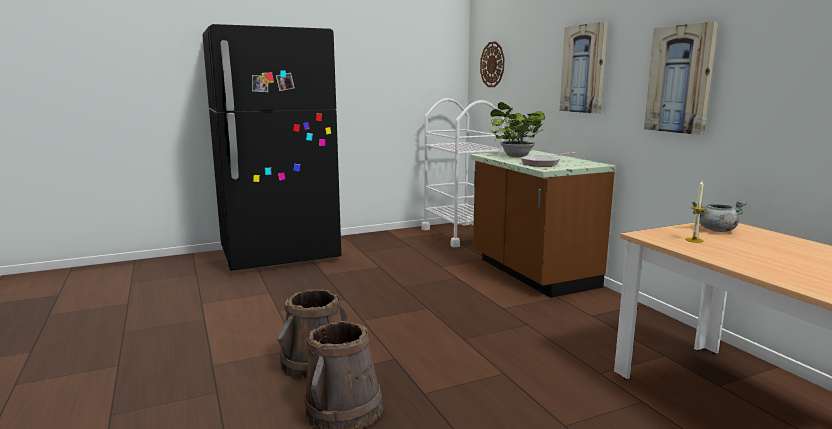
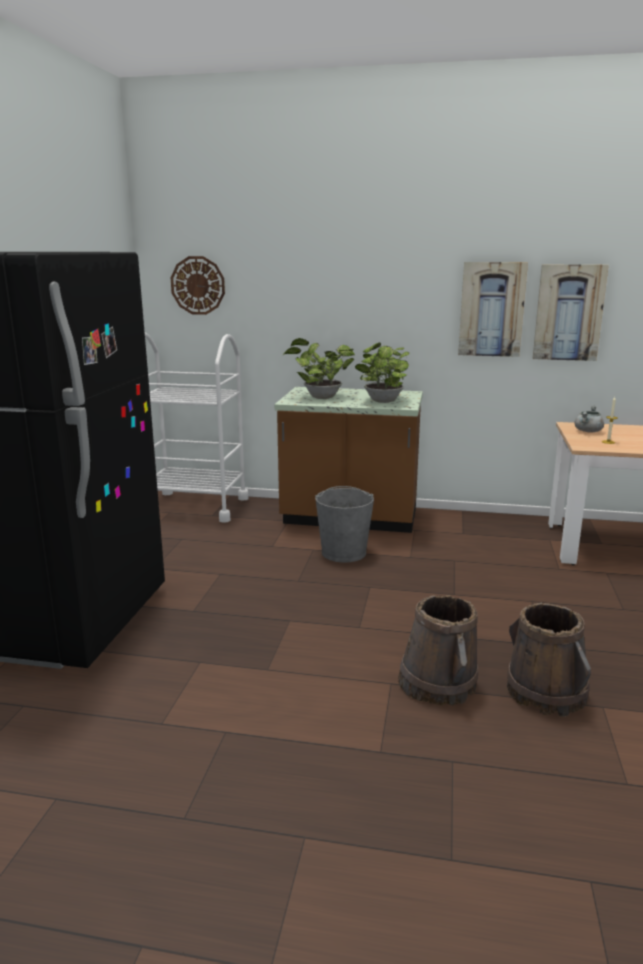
camera: 55 degrees left, 5 degrees up
(469, 286) = (343, 552): none -> grey bucket
(543, 164) = (382, 401): frying pan -> potted plant
(584, 69) = (368, 296): picture -> picture (568, 312)

